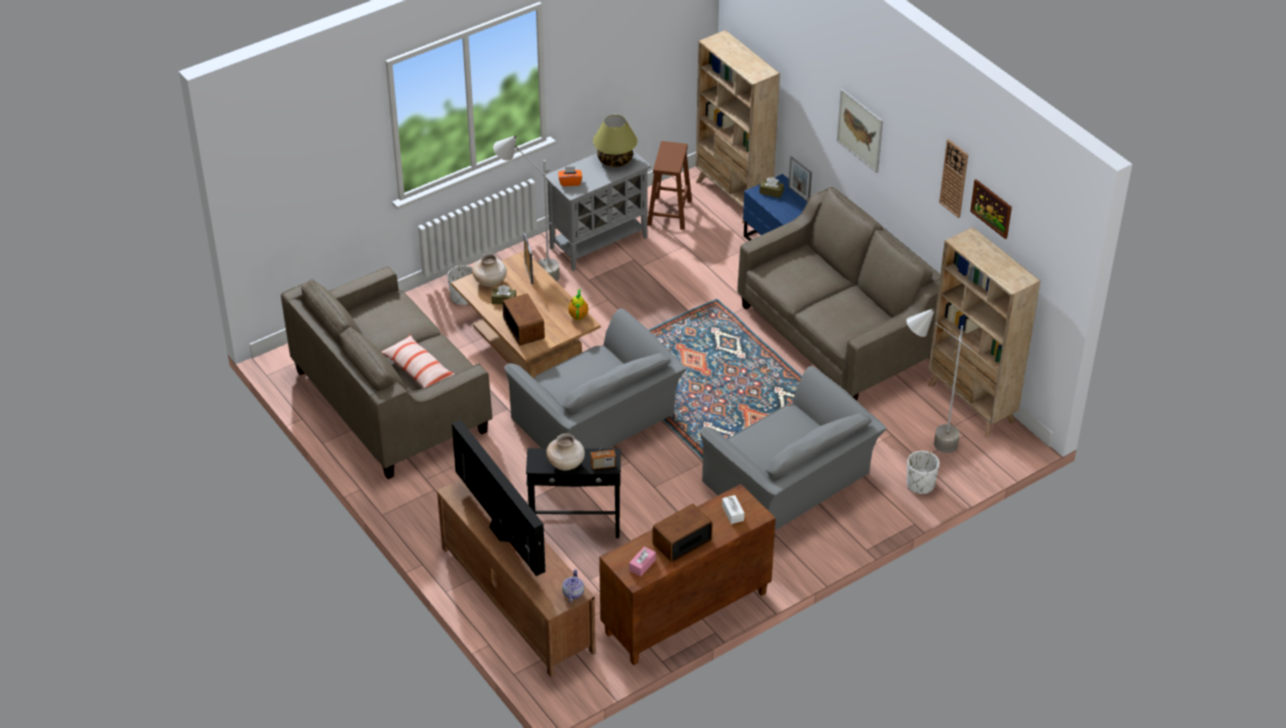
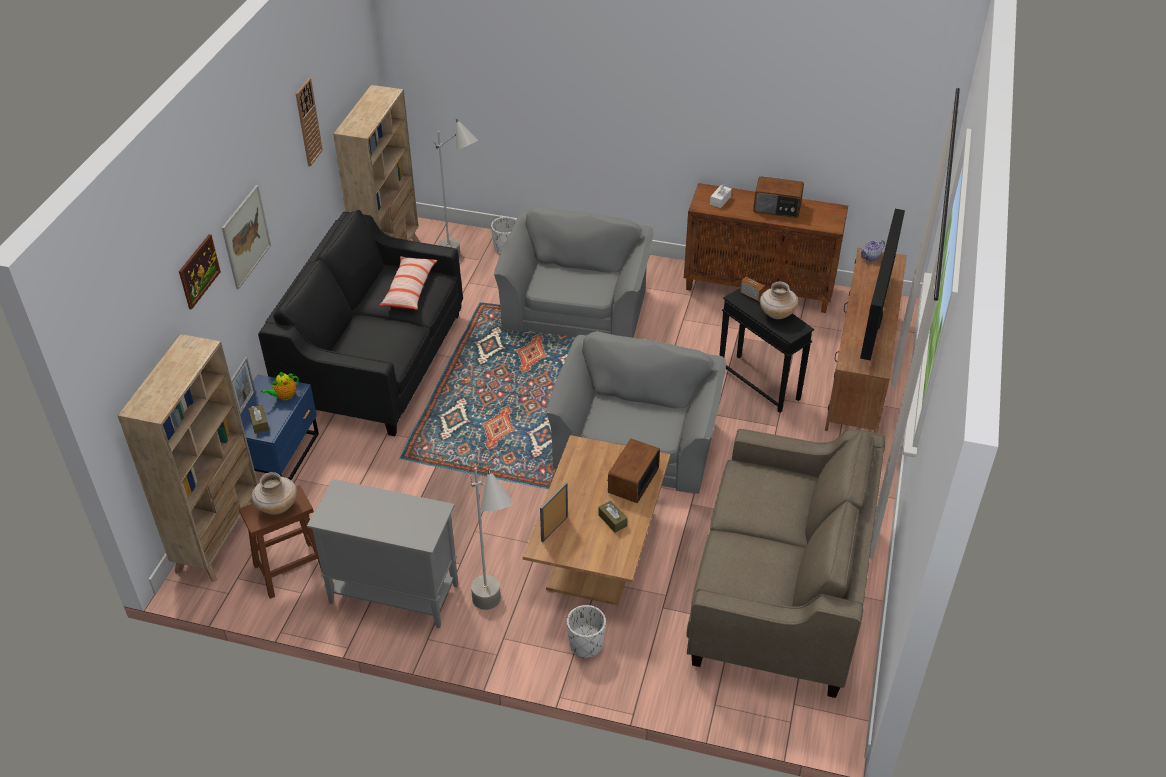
camera: 130 degrees left, 0 degrees up
(419, 370) = (779, 498): pillow -> pillow (409, 290)
(490, 282) = (598, 549): beige vase -> beige vase (277, 506)
(570, 182) = (423, 522): orange tissue box -> none
(578, 314) = (572, 457): teapot -> teapot (284, 396)
(615, 160) = (348, 511): table lamp -> none
(642, 565) = (821, 213): pink tissue box -> none
(838, 335) = (375, 362): beige sofa -> black sofa
(991, 208) = (331, 94): picture -> picture (199, 271)

